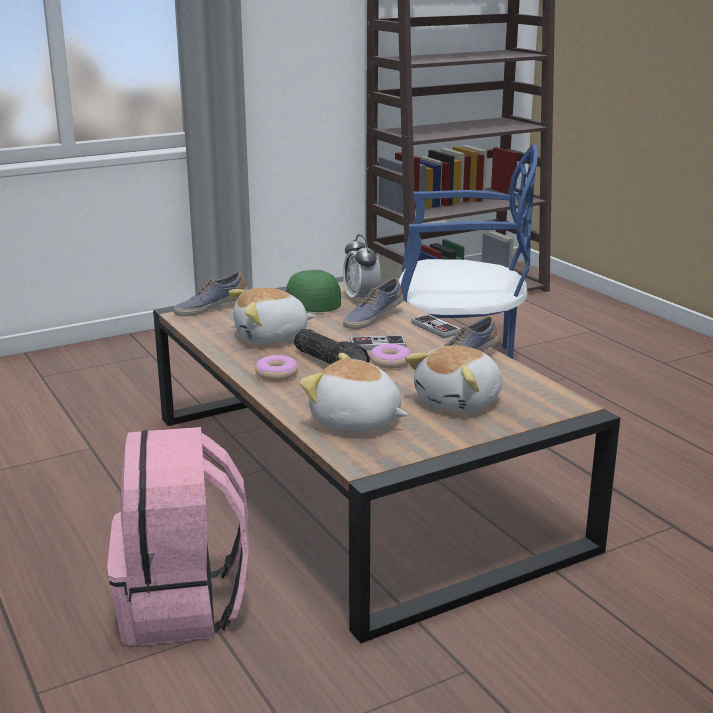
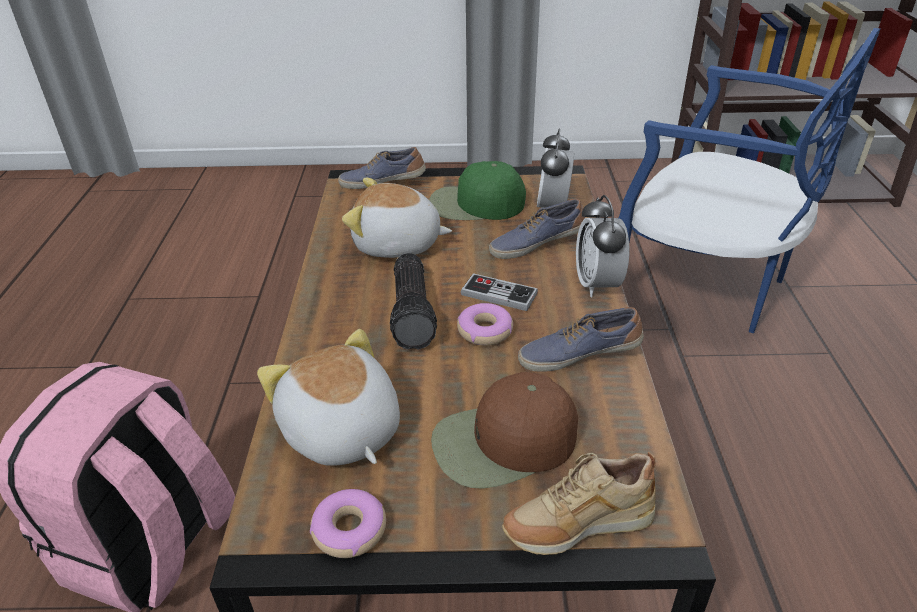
camera: 30 degrees right, 15 degrees up
(276, 374) = (341, 310): donut -> donut (350, 530)
(436, 328) = (597, 284): game controller -> alarm clock
(460, 401) = (503, 442): plush toy -> brown cap
(536, 419) = (576, 527): none -> beige shoe

